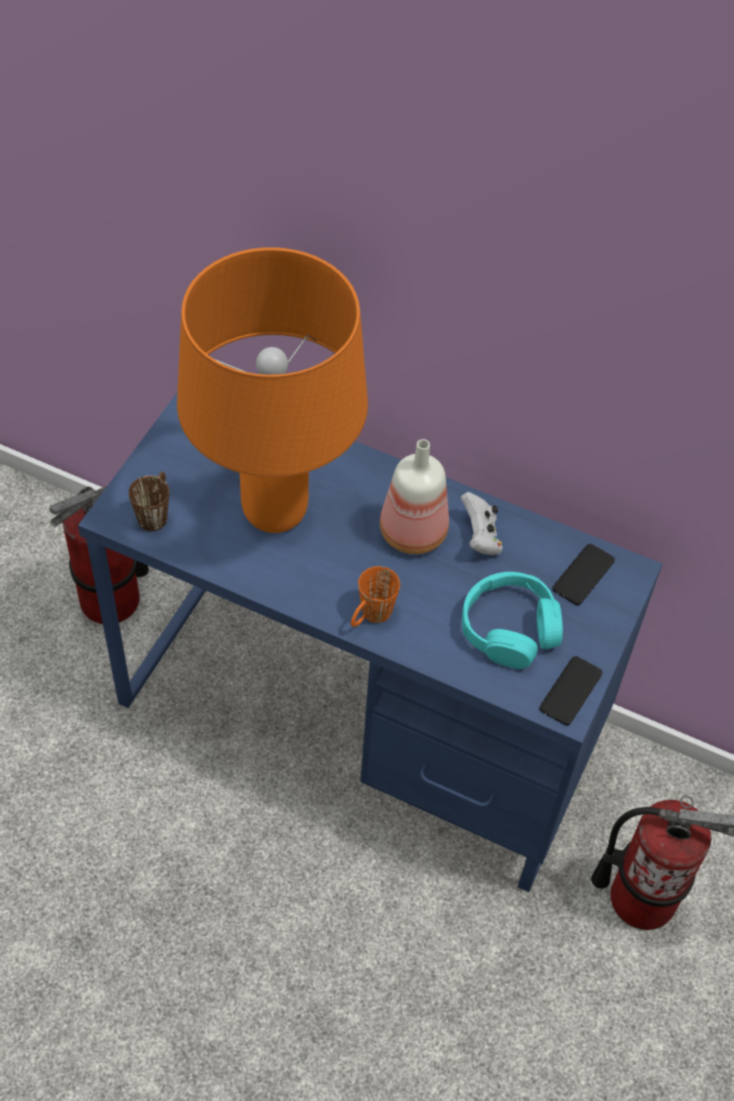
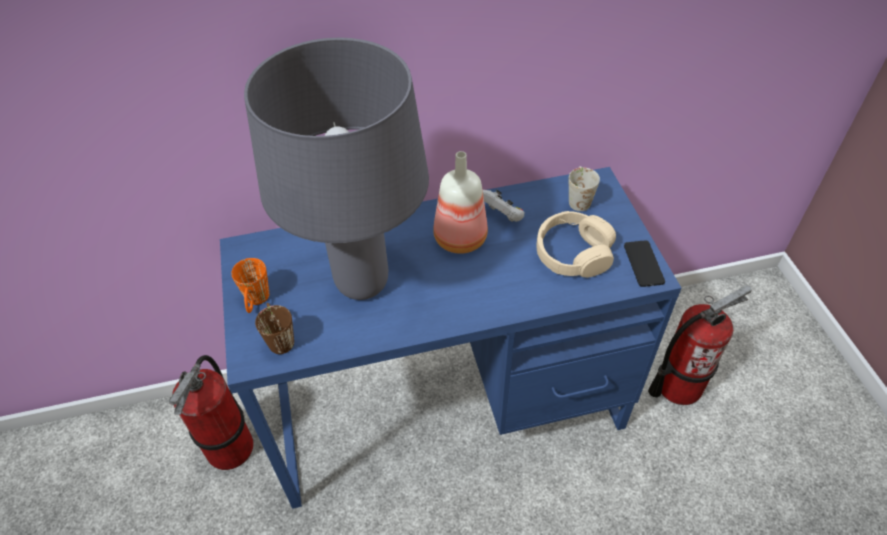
camera: 35 degrees left, 5 degrees down
(275, 511) = (362, 282): orange table lamp -> grey table lamp
(370, 617) = (488, 304): orange mug -> orange mug (256, 302)
(510, 628) = (573, 253): turquoise headphones -> beige headphones
(583, 575) = (578, 198): phone -> white mug

